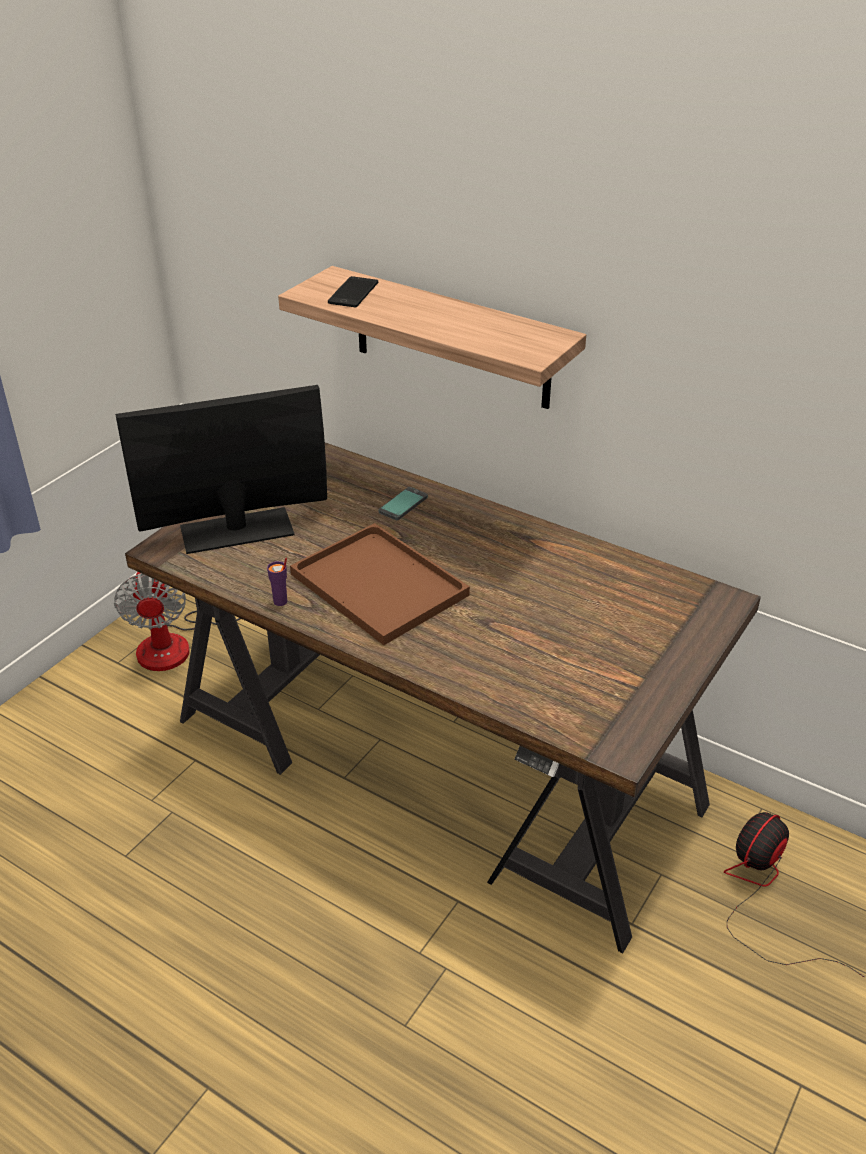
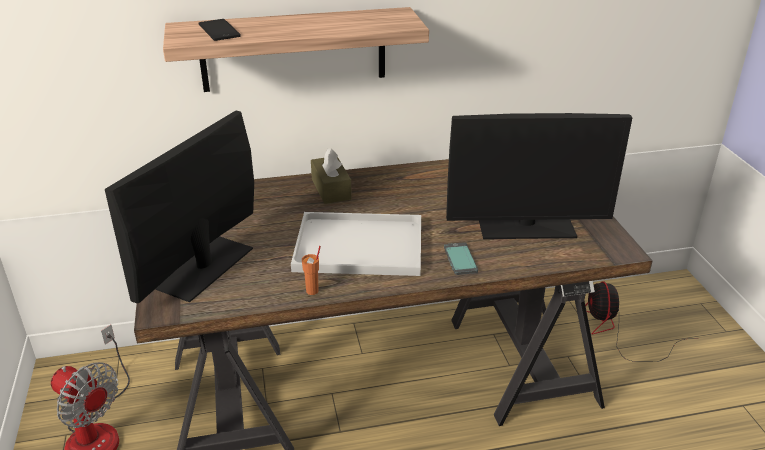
camera: 45 degrees left, 5 degrees down
(280, 602) = (312, 291): purple cup -> orange cup
(382, 585) = (362, 245): brown tray -> white tray
(403, 504) = (296, 196): phone -> phone (460, 259)
(444, 514) = (331, 189): none -> brown tissue box
(564, 663) = (526, 227): none -> monitor

